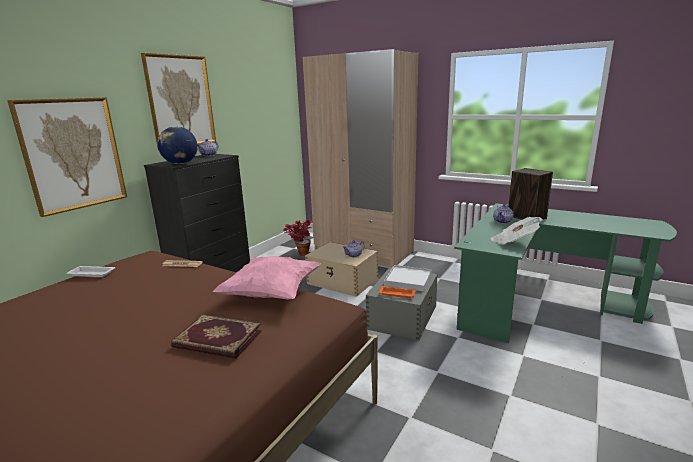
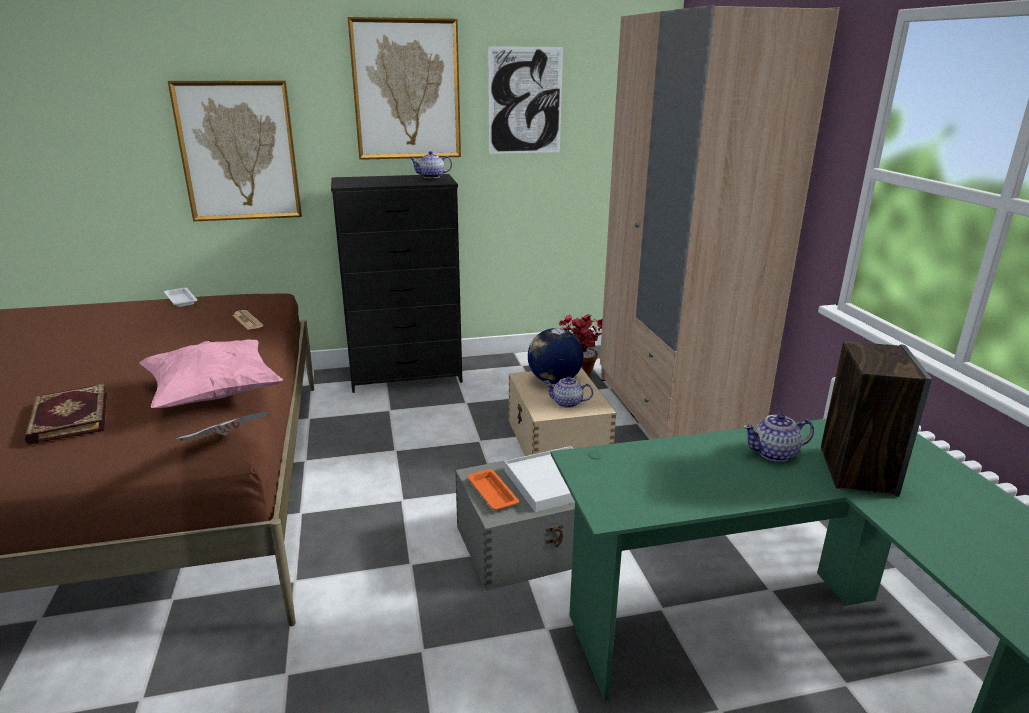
camera: 45 degrees right, 5 degrees up
(180, 164) = (357, 184): globe -> globe (554, 381)
(240, 106) = (525, 101): none -> picture
(514, 242) = (671, 500): newspaper -> newspaper (227, 448)

